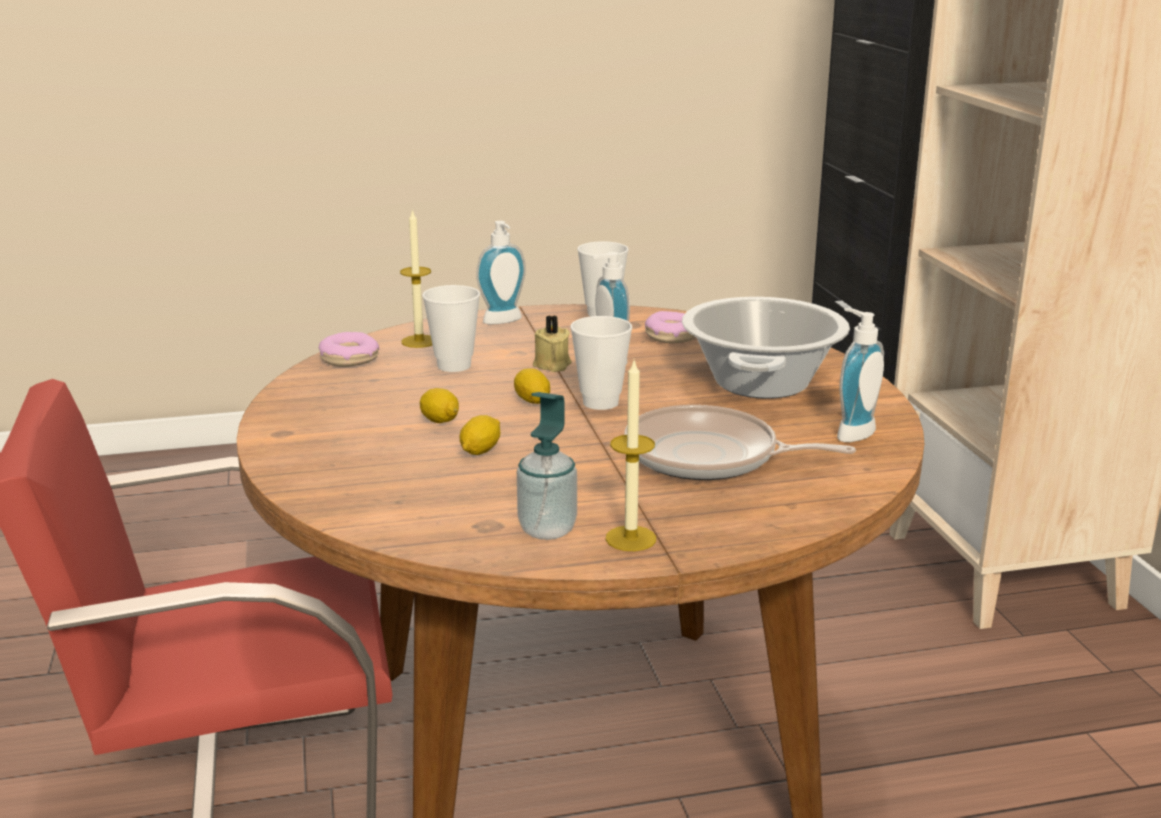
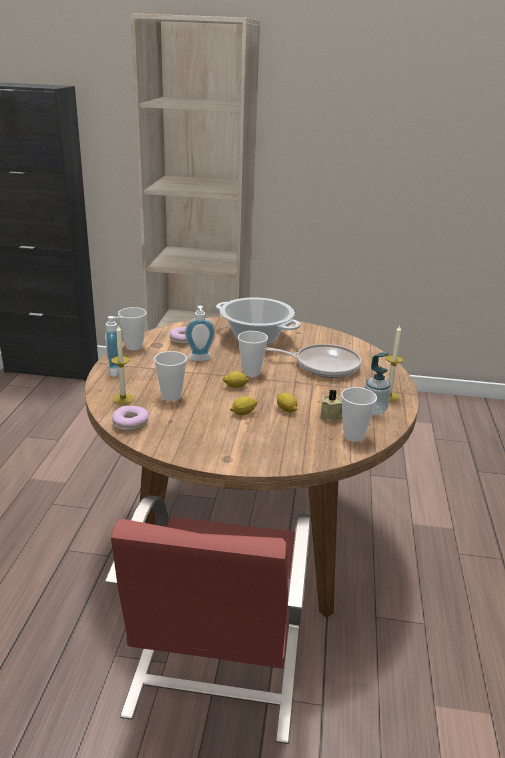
camera: 70 degrees left, 5 degrees up
(422, 520) = (353, 436): none -> cup
(552, 365) = (194, 373): beige candle -> beige candle (331, 417)
(709, 457) = (323, 365): frying pan -> frying pan turned 120 degrees counterclockwise
(851, 432) = (317, 336): soap dispenser -> none

